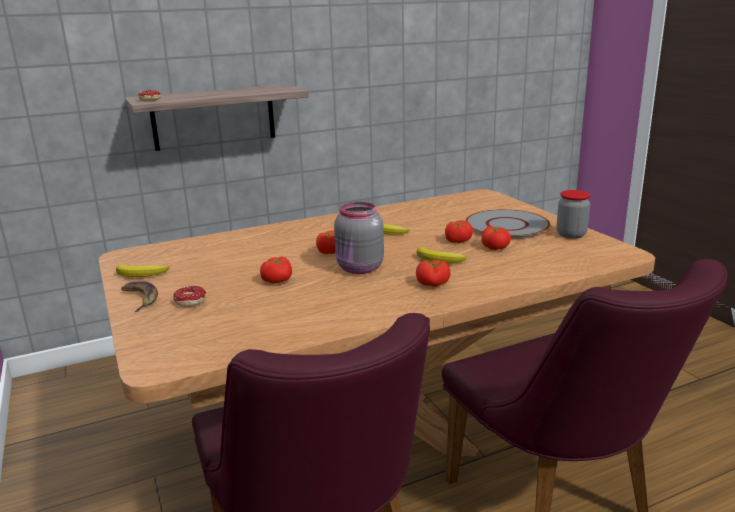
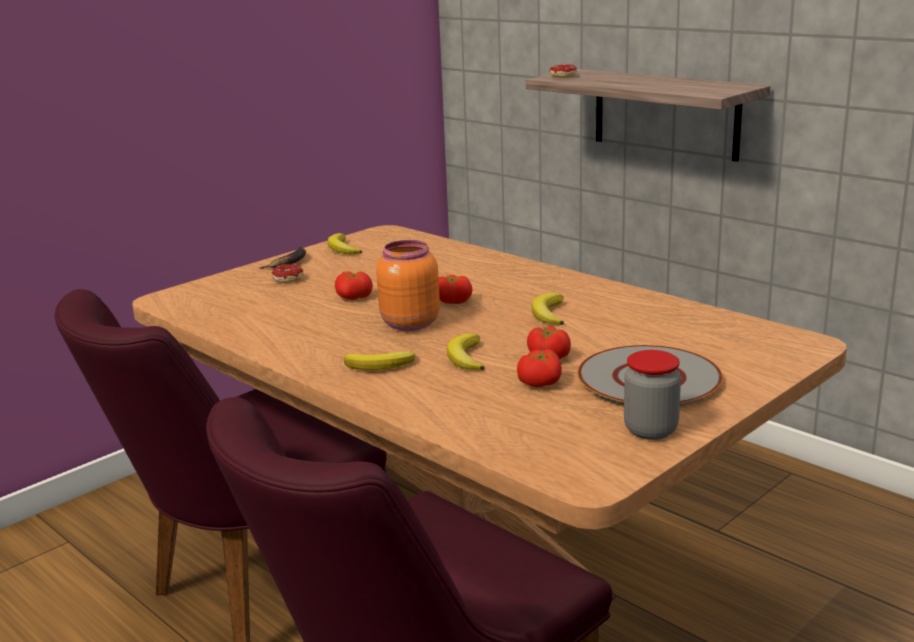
camera: 70 degrees right, 0 degrees up
(359, 269) = (408, 324): grey jar -> orange jar
(433, 284) = (382, 365): tomato -> banana

